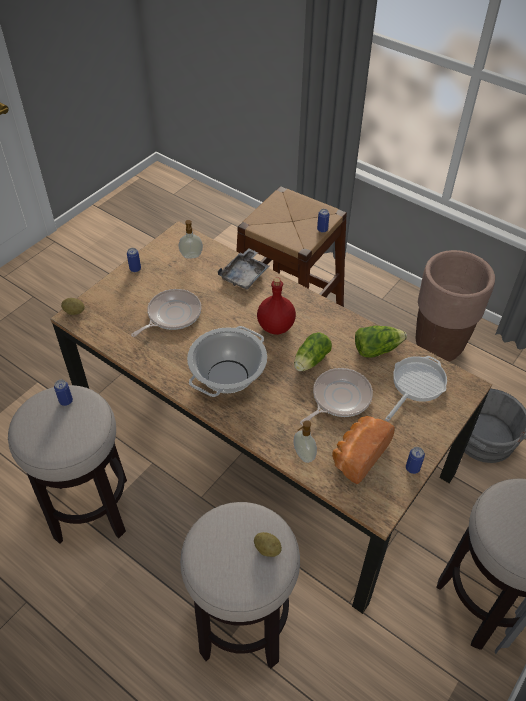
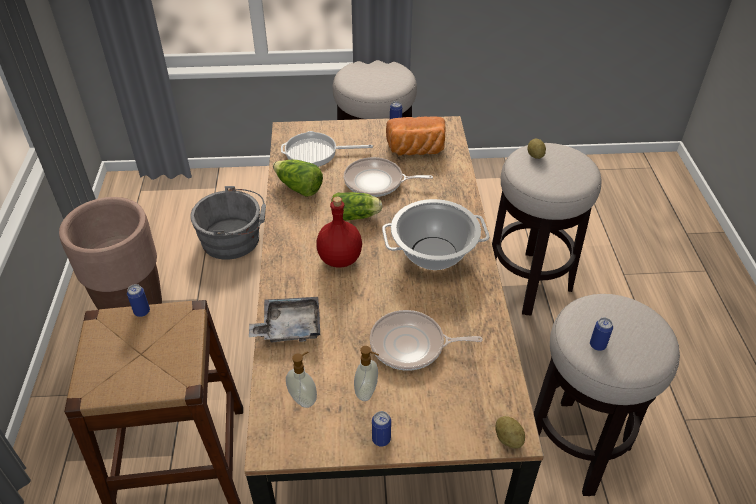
camera: 130 degrees left, 5 degrees down
(303, 455) = (451, 173): soap dispenser -> soap dispenser (367, 392)

